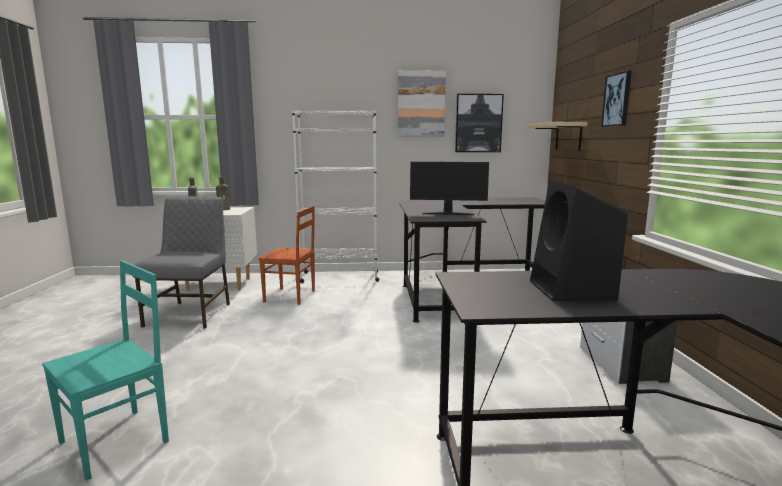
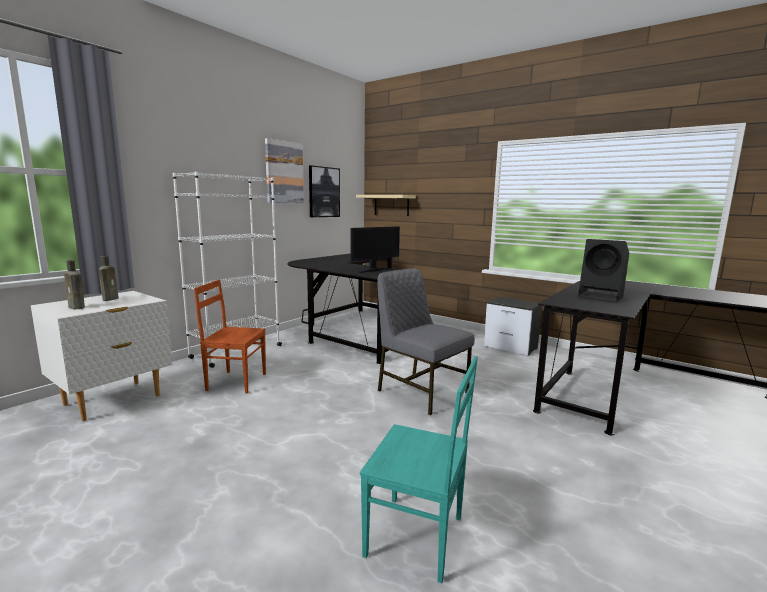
camera: 50 degrees left, 0 degrees up
(116, 442) = (416, 538): turquoise chair -> turquoise chair turned 120 degrees clockwise
(191, 314) = (169, 436): grey chair -> grey chair (421, 391)
(290, 296) = (236, 381): brown chair -> brown chair turned 135 degrees counterclockwise
(617, 100) = (449, 183): picture -> none

